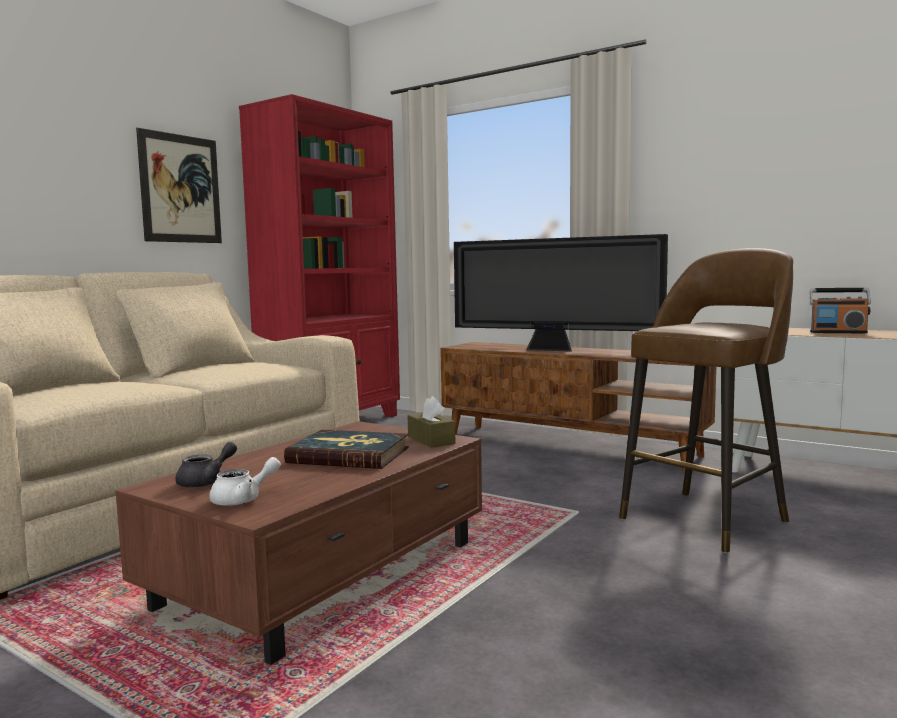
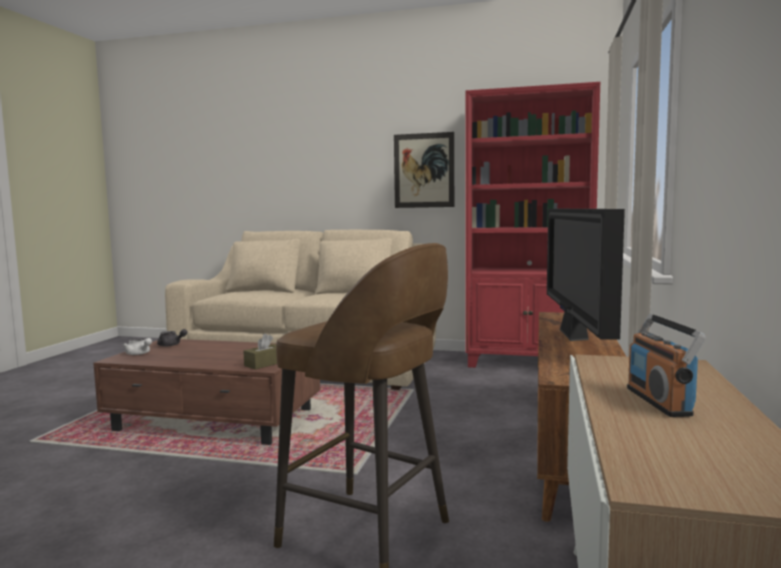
camera: 70 degrees right, 0 degrees up
(349, 455) = (224, 355): book -> none

